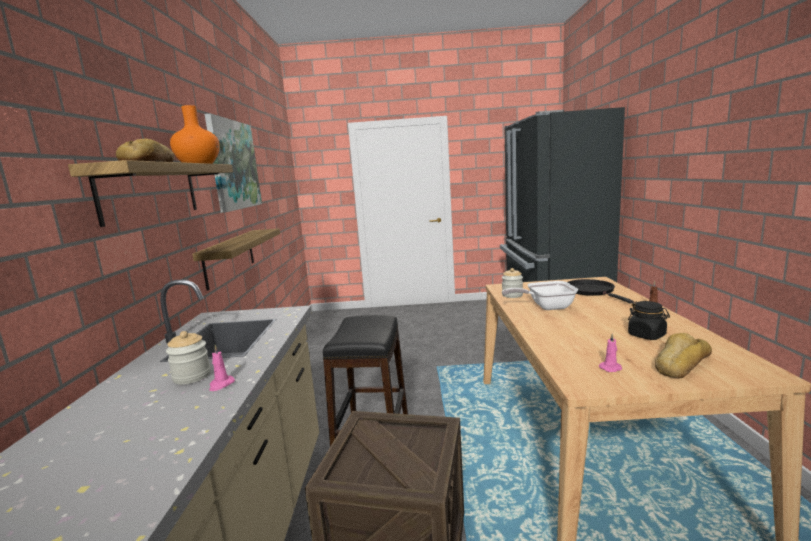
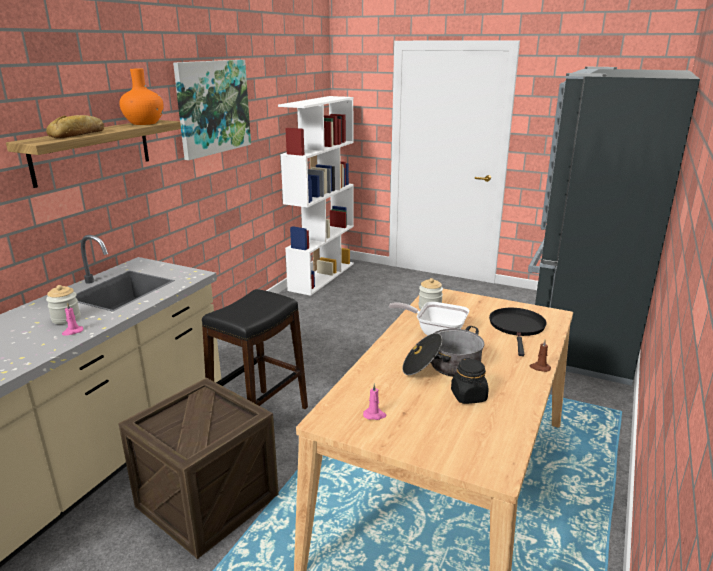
camera: 25 degrees right, 10 degrees up
(230, 257) = (192, 203): shelf -> none
(317, 326) = (322, 276): none -> white bookcase
(593, 324) = (442, 367): none -> cooking pot
(679, 363) = (440, 433): bread -> none

